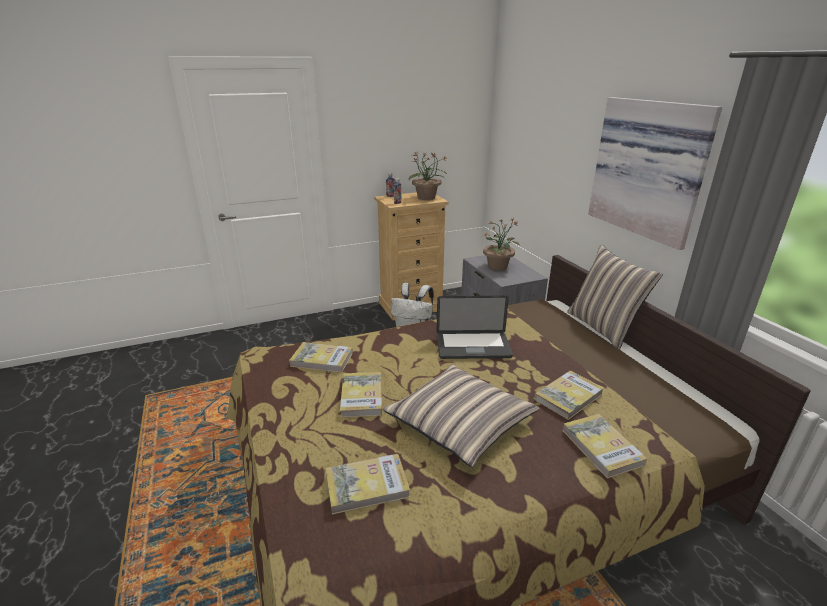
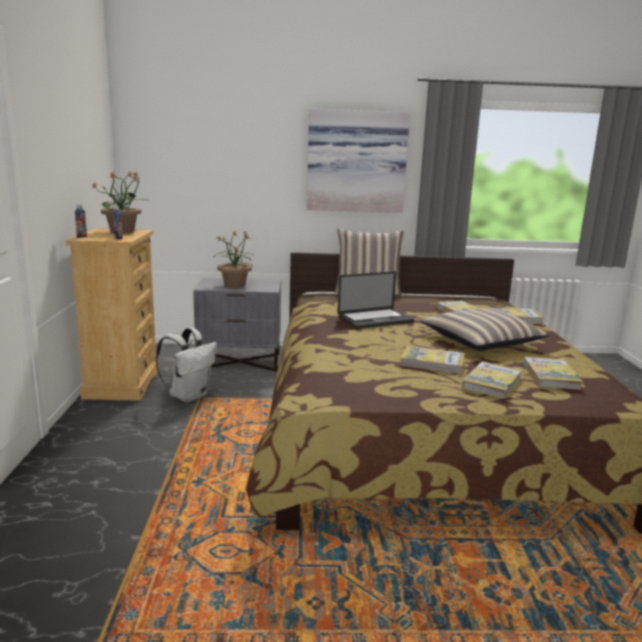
camera: 70 degrees left, 10 degrees down
(322, 359) = (354, 370): book -> book (492, 383)
(473, 347) = (375, 320): laptop -> laptop turned 45 degrees clockwise

